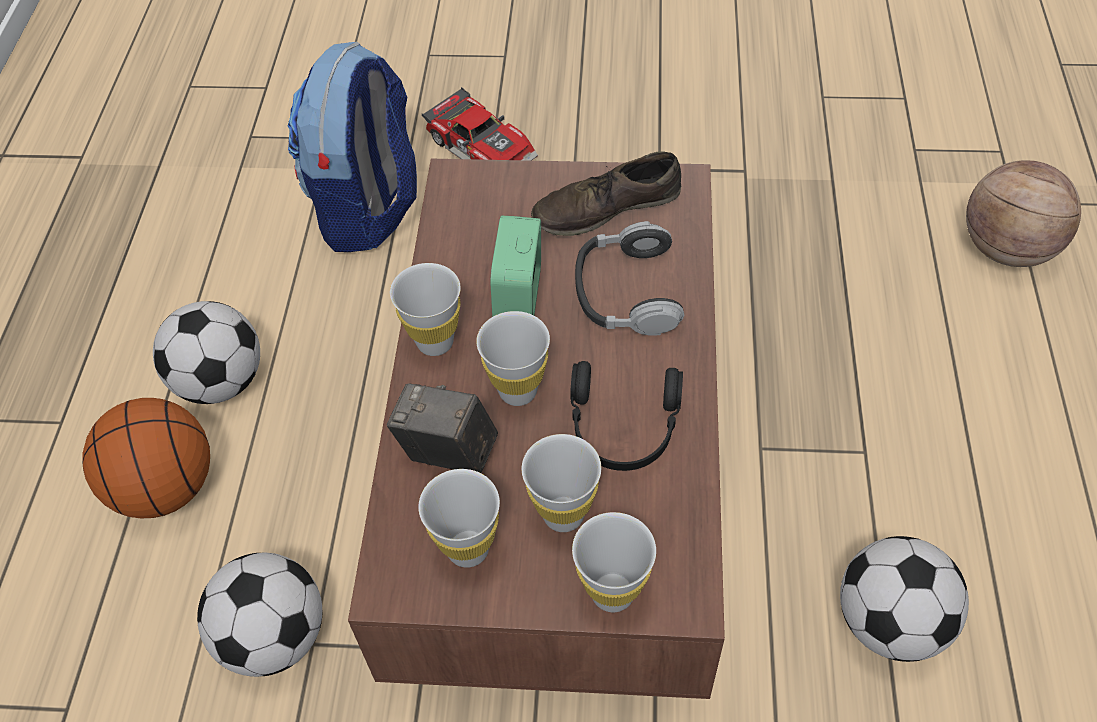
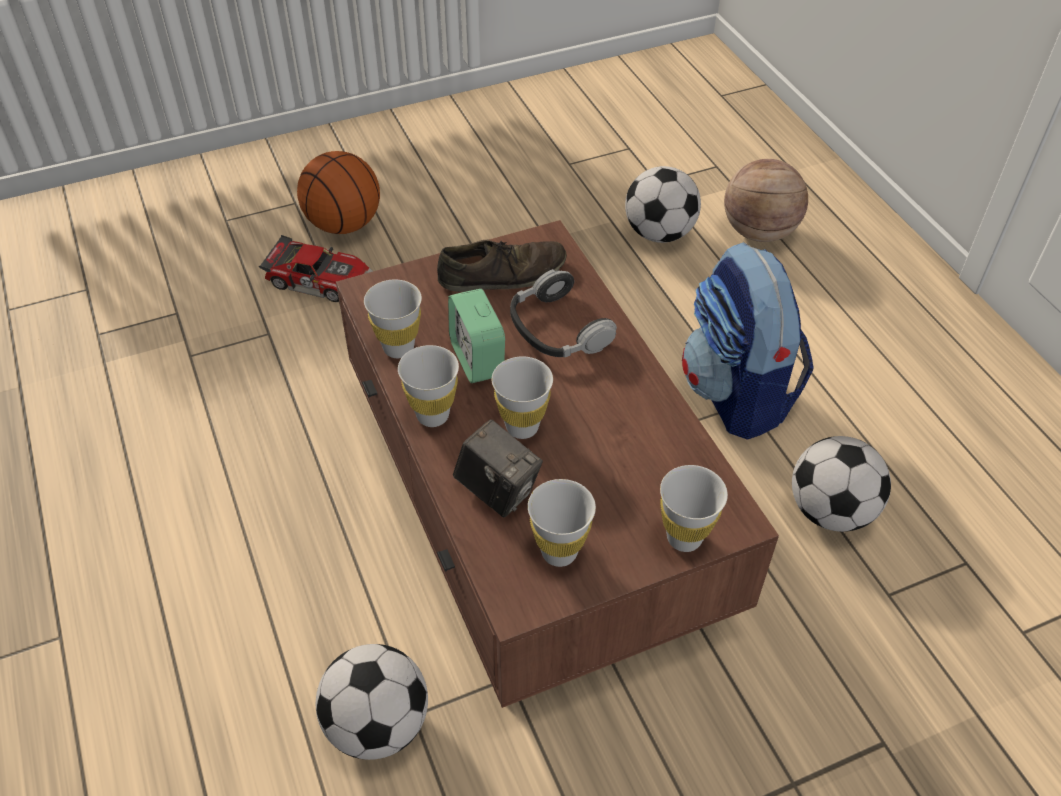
camera: 30 degrees left, 5 degrees down
(166, 488) = (201, 650): basketball -> basketball (343, 224)
(221, 382) = (199, 544): football -> football (659, 233)
(369, 209) = (249, 359): backpack -> backpack (737, 393)
(448, 452) = (497, 490): camera -> camera turned 135 degrees counterclockwise
(563, 514) = (614, 499): white cup -> white cup (398, 348)
(606, 207) = (502, 274): brown shoe -> brown shoe turned 150 degrees counterclockwise
(623, 428) = (617, 423): black headphones -> none

